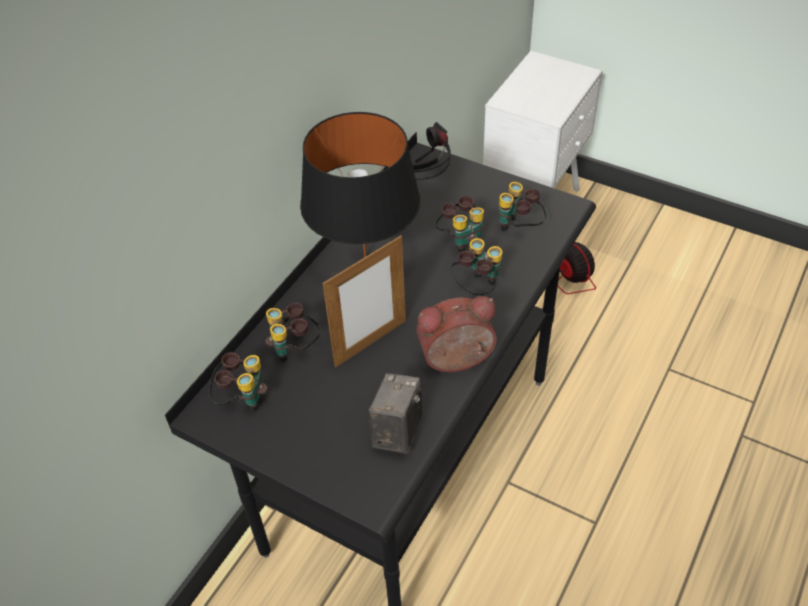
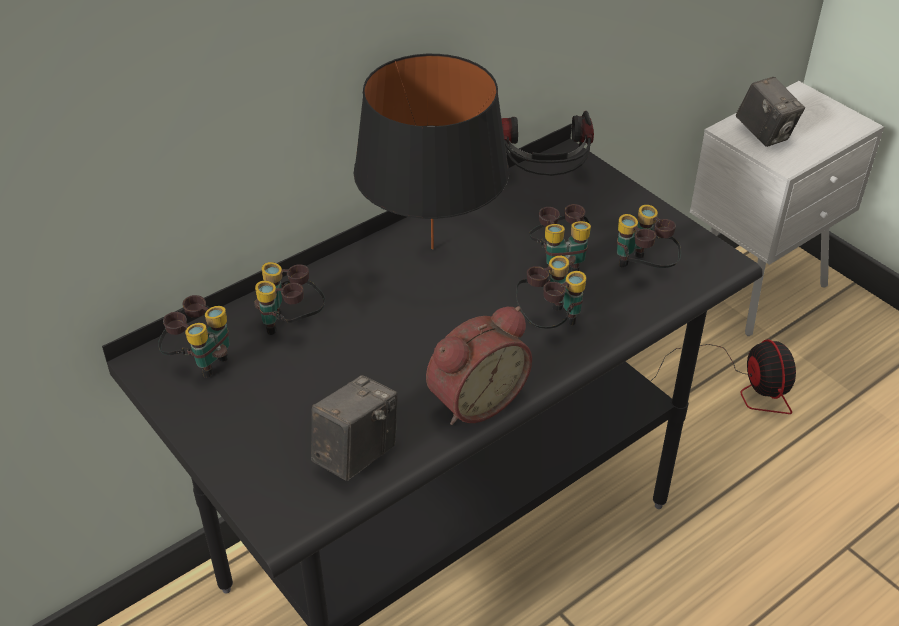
camera: 20 degrees right, 5 degrees down
(370, 343) = (382, 345): picture frame -> none
(457, 361) = (474, 399): alarm clock -> alarm clock turned 135 degrees clockwise
(527, 97) = (764, 134): none -> camera

